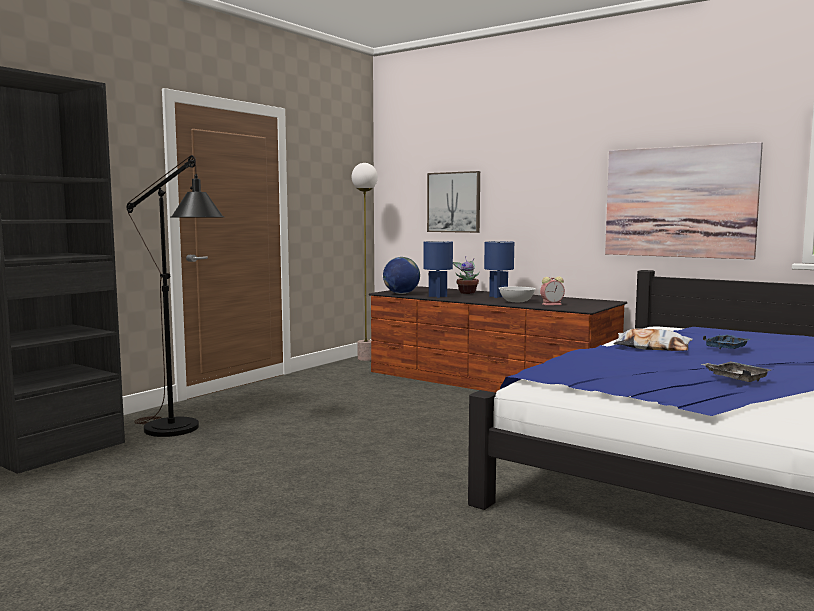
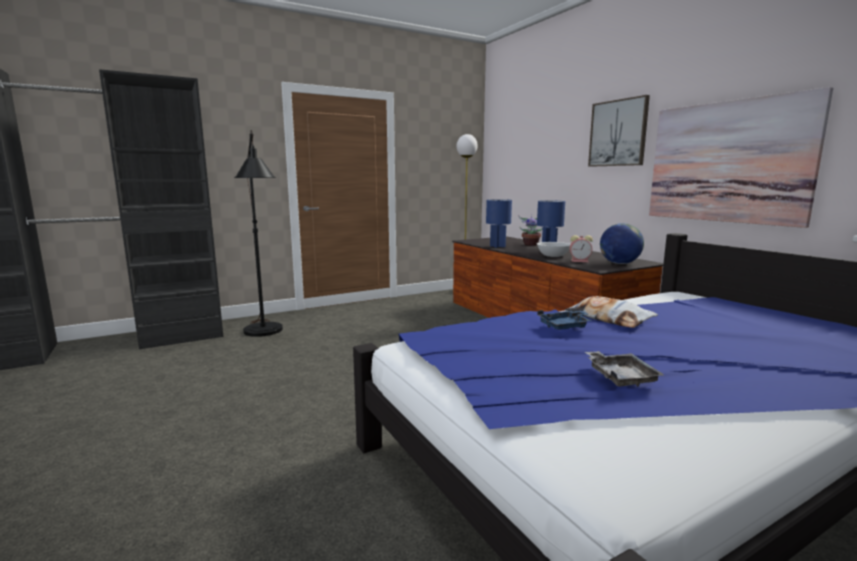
camera: 25 degrees right, 5 degrees up
(401, 293) = (475, 242): globe -> globe (619, 263)
(454, 202) = (534, 165): picture -> picture (618, 133)
(727, 347) = (694, 330): blue tray -> blue tray (565, 326)

